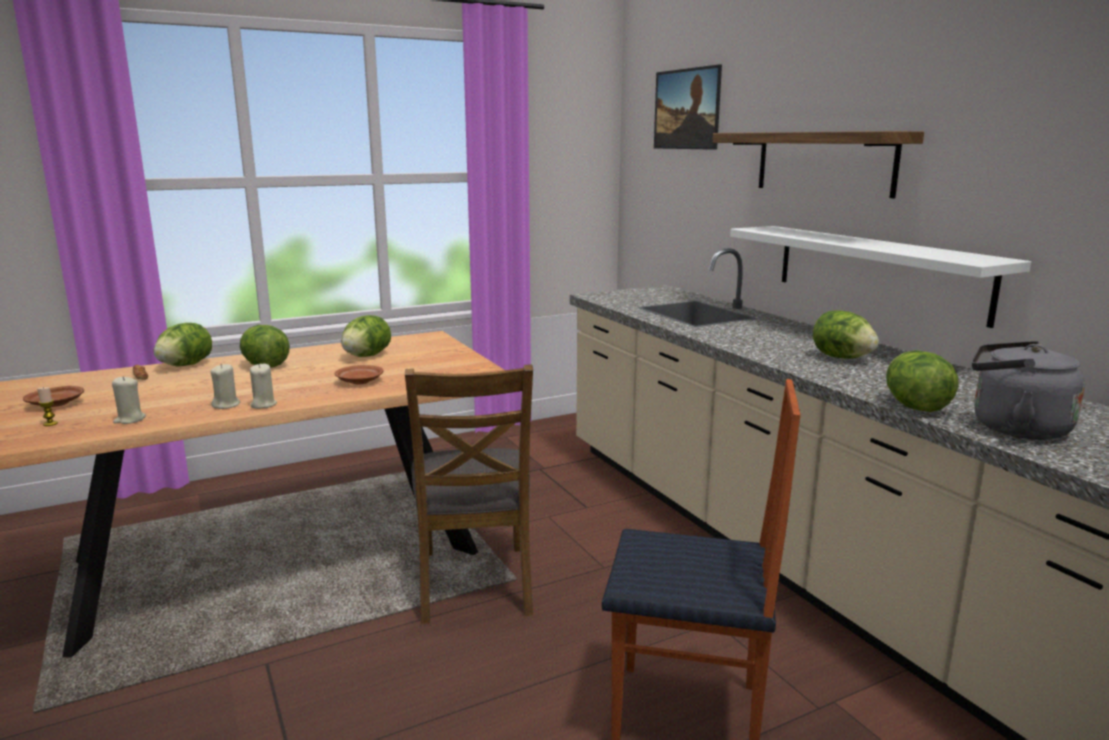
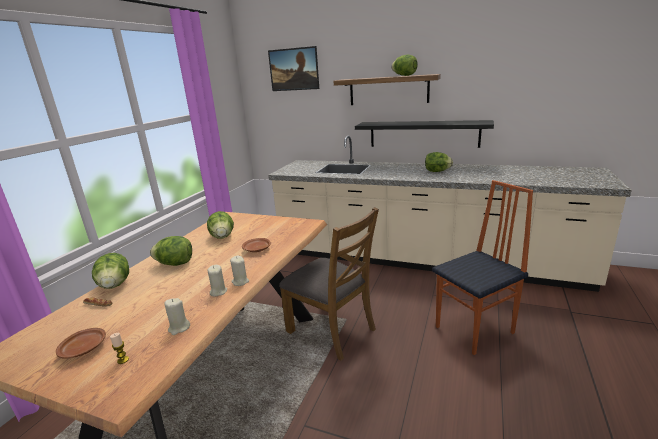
camera: 40 degrees left, 5 degrees up
(877, 271) = (423, 134): white shelf -> black shelf
(915, 407) = (499, 181): lettuce -> lettuce (404, 75)
(1013, 428) = (533, 179): grey kettle -> none

